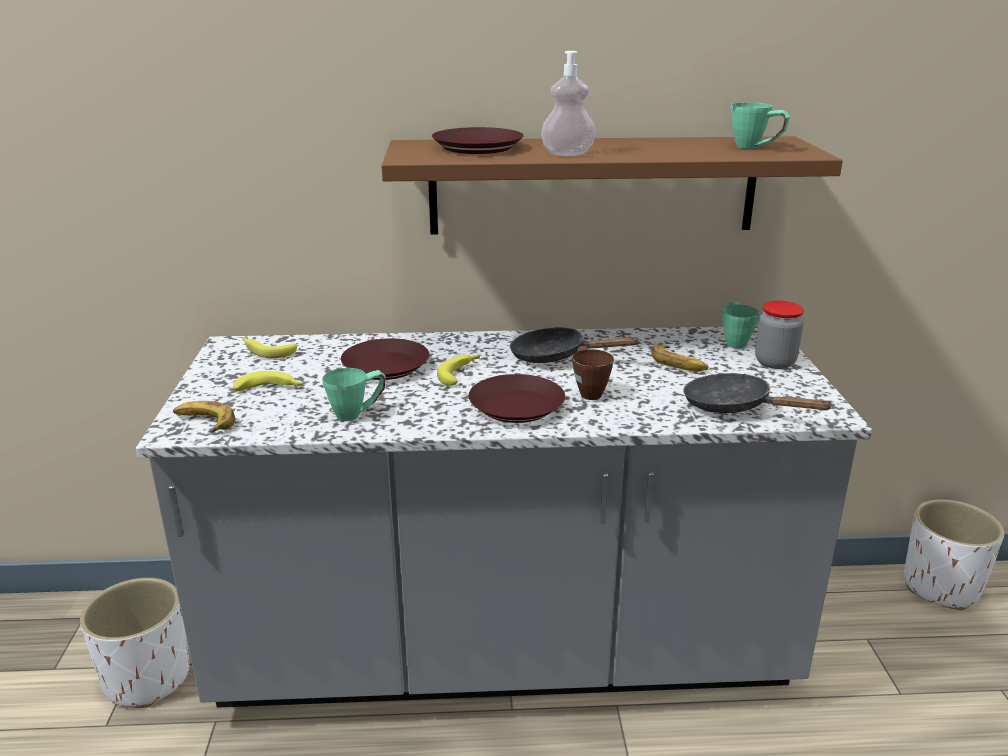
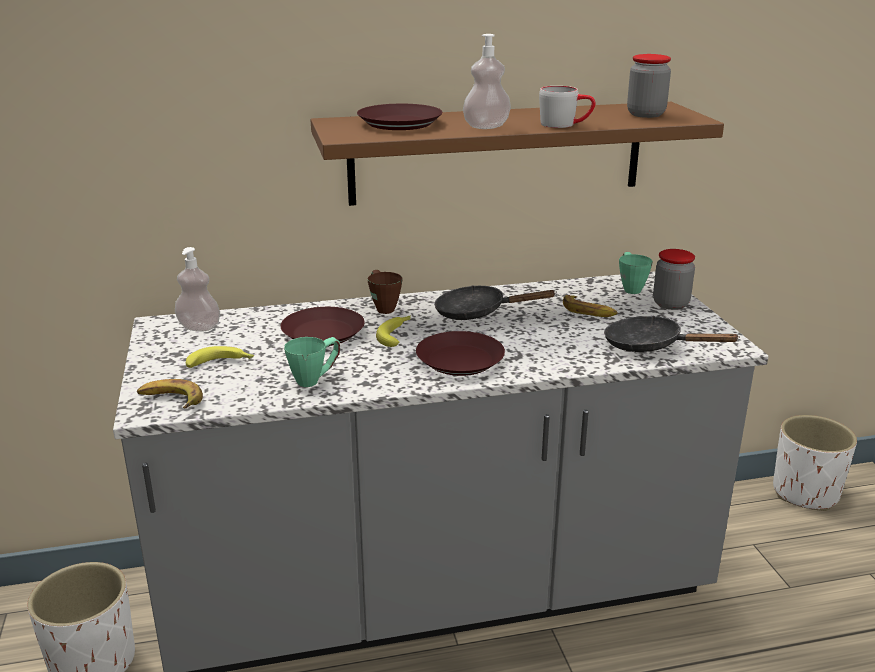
camera: 10 degrees left, 0 degrees up
(266, 351) = (199, 327): banana -> soap dispenser
(588, 391) = (518, 342): brown mug -> brown mug (383, 307)
(656, 155) = (565, 125): none -> grey mug
(756, 148) = (645, 114): green mug -> jar

